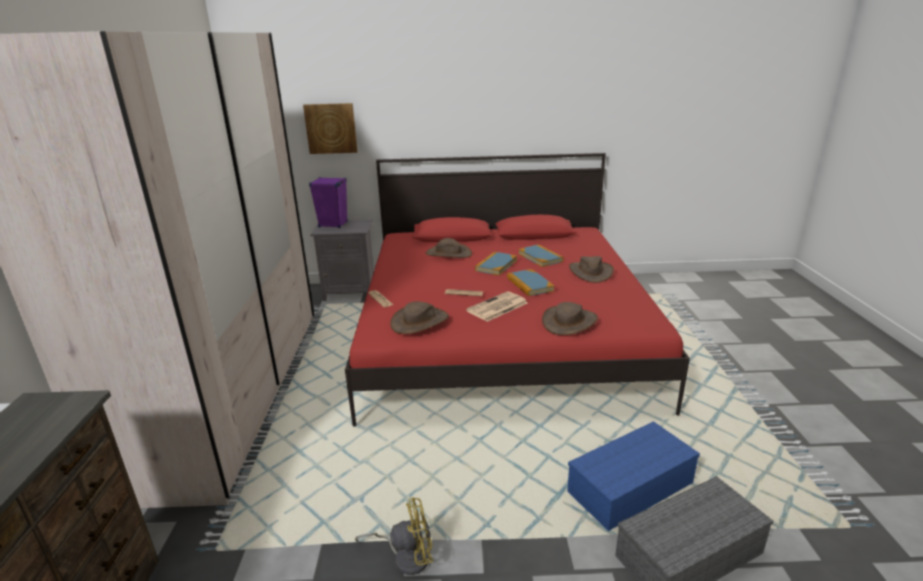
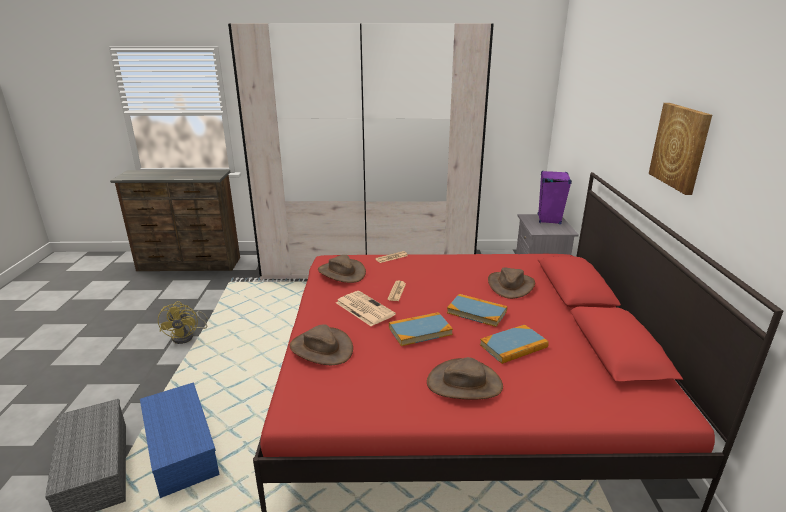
camera: 90 degrees right, 0 degrees up
(331, 128) = (585, 127): picture -> picture (680, 147)

